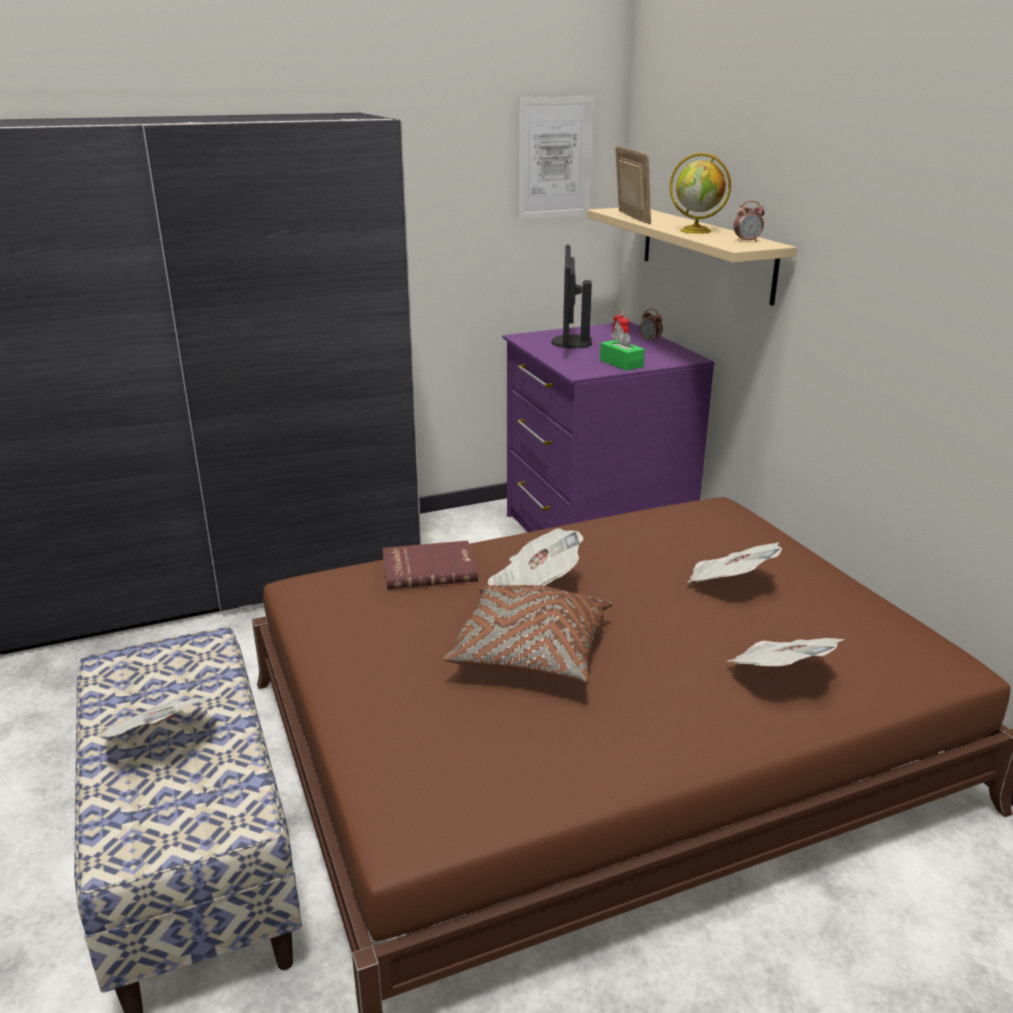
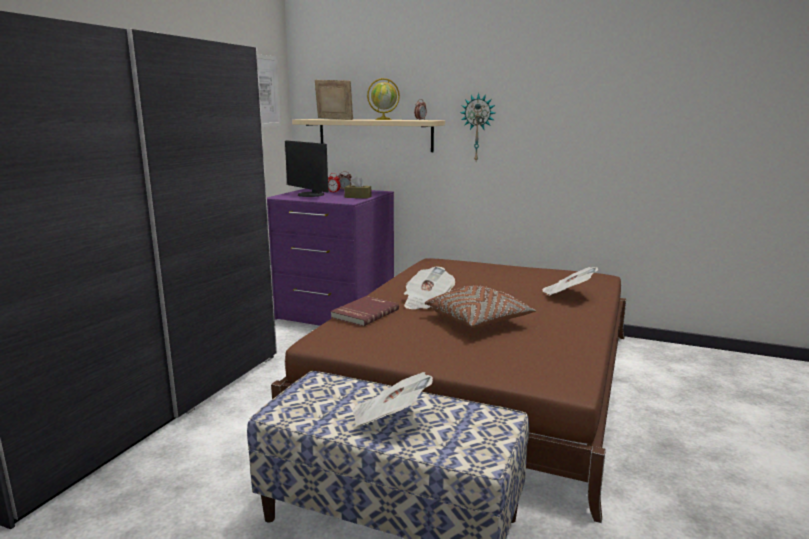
camera: 45 degrees left, 10 degrees down
(621, 363) = (358, 197): green tissue box -> brown tissue box
(729, 583) = (493, 279): newspaper -> none
(842, 274) = (478, 128): none -> wall clock

